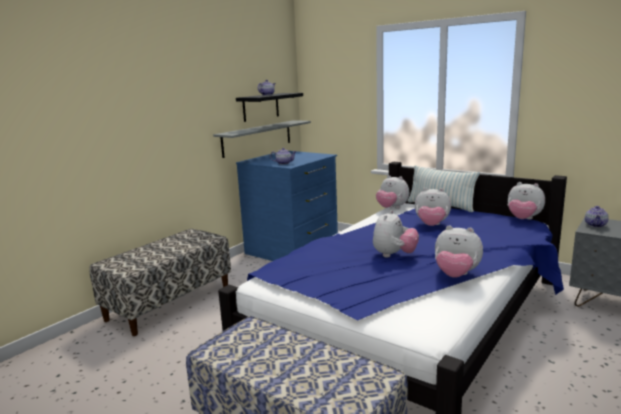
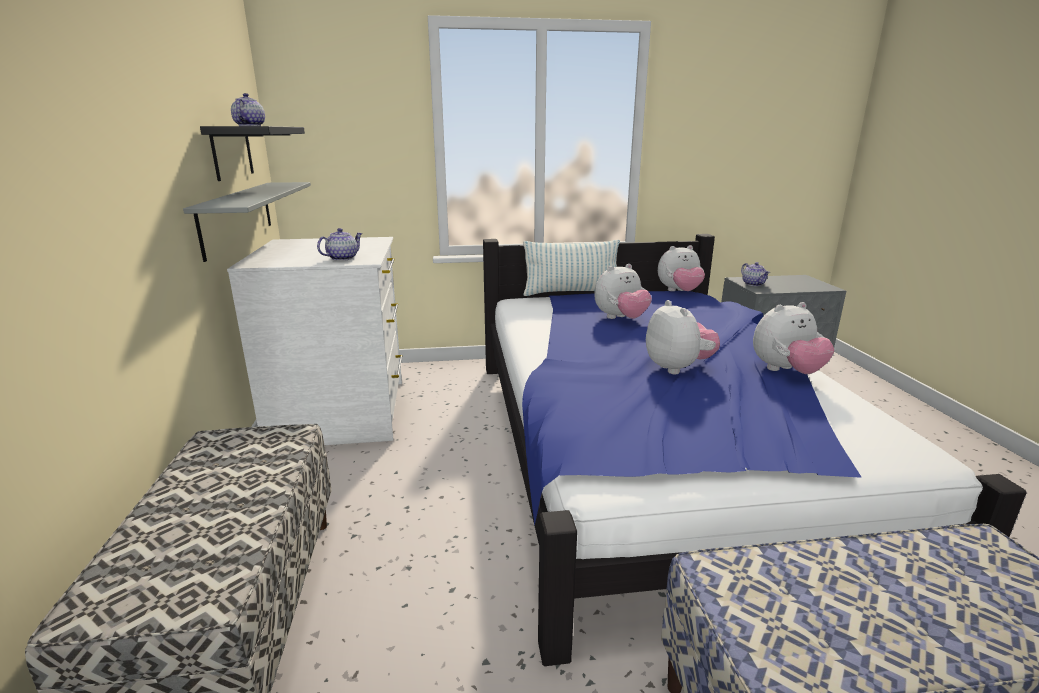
camera: 45 degrees left, 5 degrees up
(293, 248) = (342, 412): blue dresser -> white dresser
(392, 208) = (516, 308): plush toy -> none

